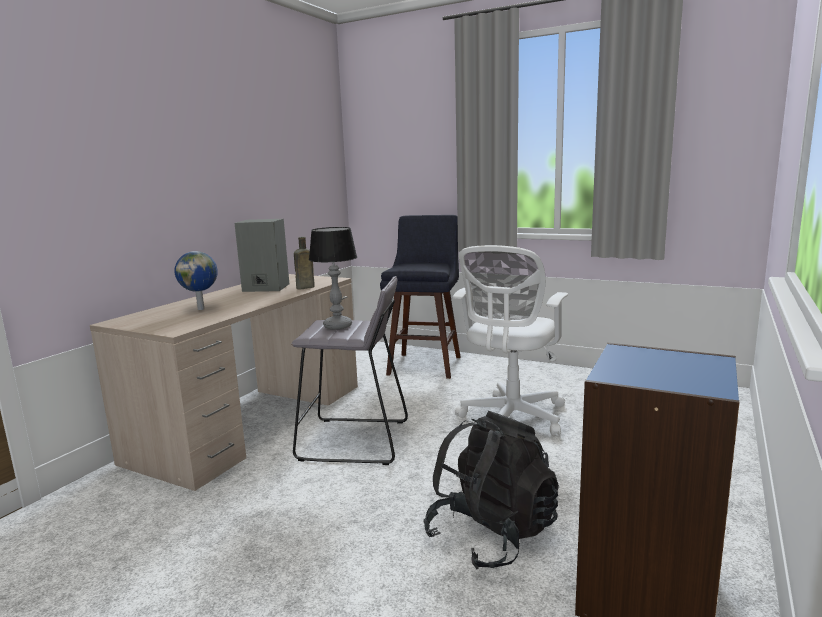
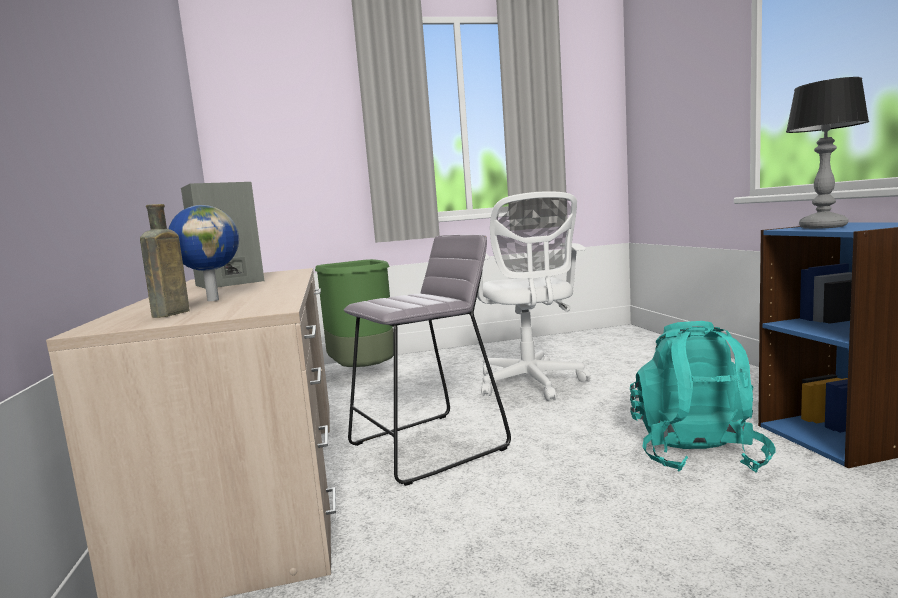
camera: 40 degrees left, 5 degrees down
(304, 288) = (288, 276): brown bottle -> brown bottle (169, 314)
(338, 326) = (400, 299): table lamp -> table lamp (823, 227)
(426, 363) = (365, 372): blue stool -> green trash can
(491, 535) = (696, 453): black backpack -> turquoise backpack

